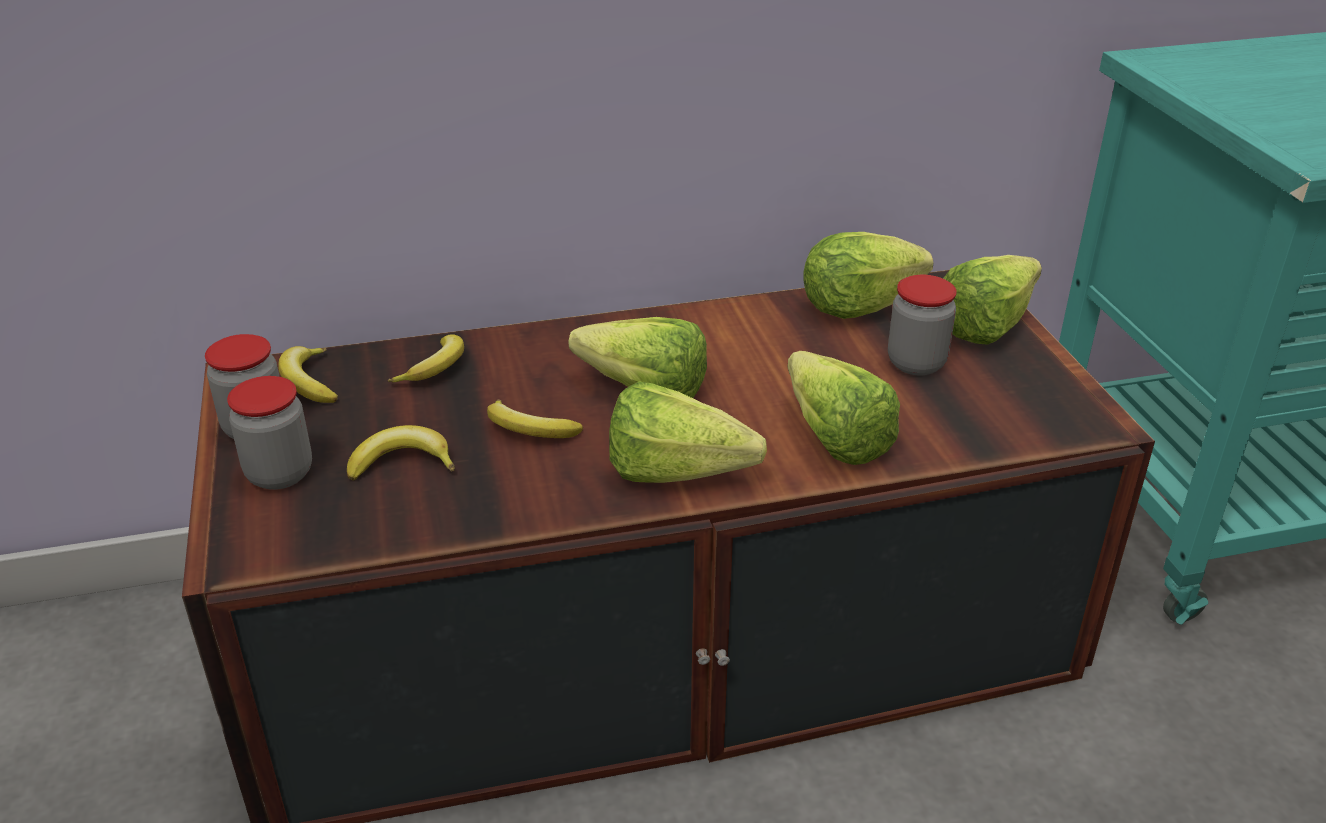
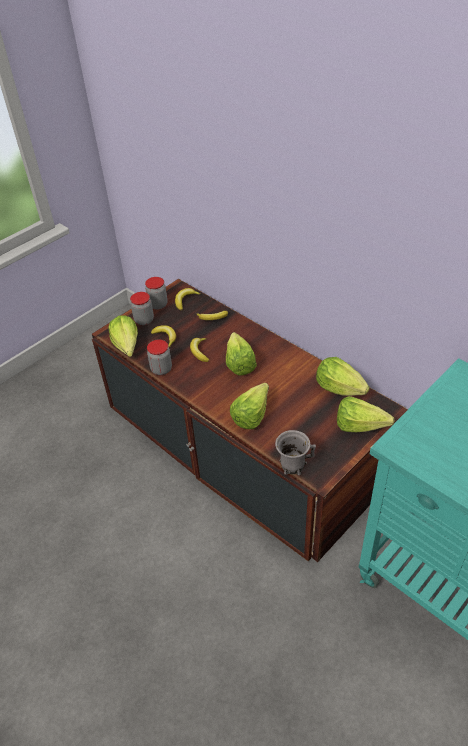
camera: 60 degrees right, 10 degrees up
(688, 477) = (204, 393): lettuce -> lettuce (126, 349)
(916, 363) = (315, 417): jar -> jar (161, 369)
(1034, 442) = (292, 464): none -> grey mug

